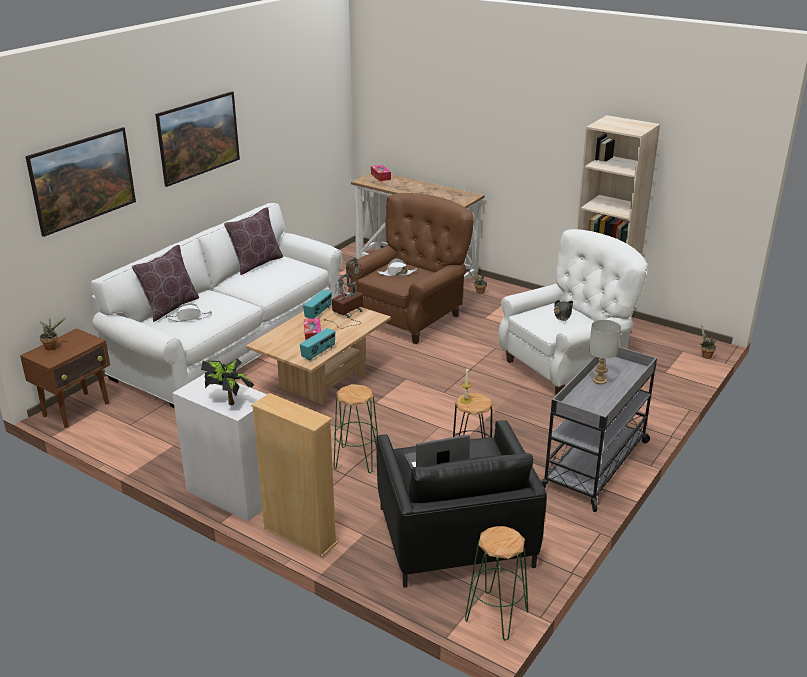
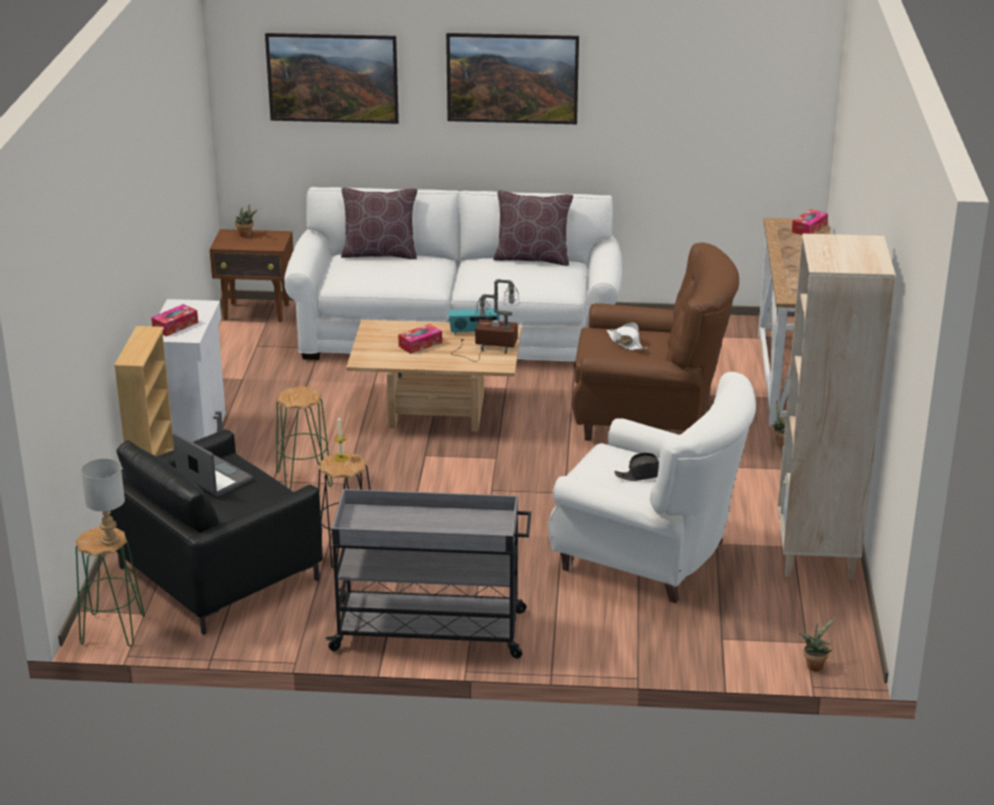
camera: 60 degrees right, 0 degrees up
(189, 317) = (367, 269): white hat -> none
(229, 400) = (175, 326): potted plant -> tissue box
(318, 353) = (384, 359): radio -> none
(599, 380) = (441, 518): grey table lamp -> grey table lamp (110, 540)

